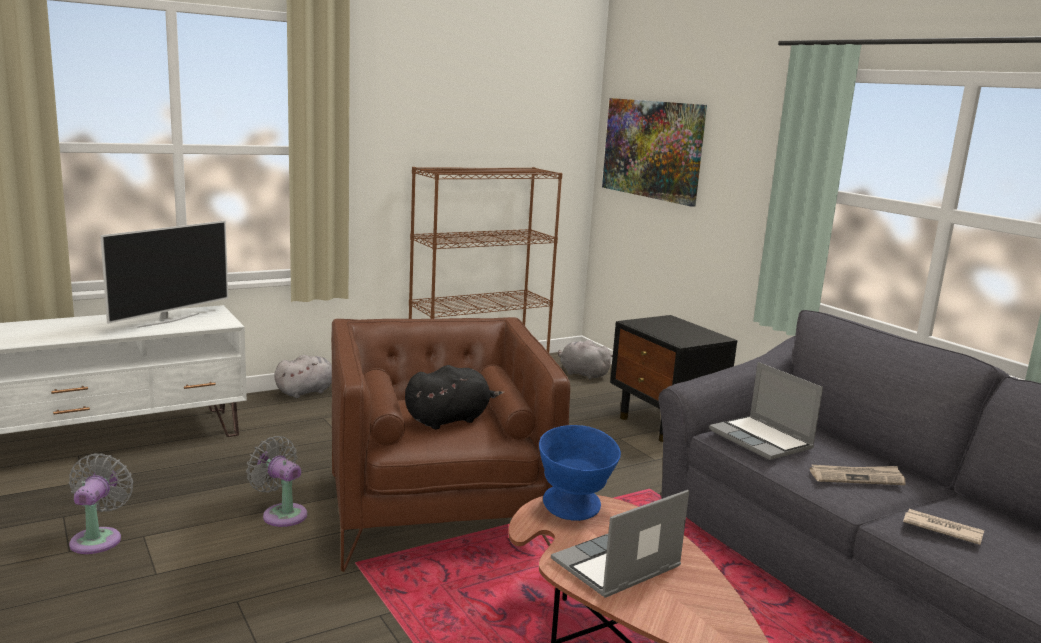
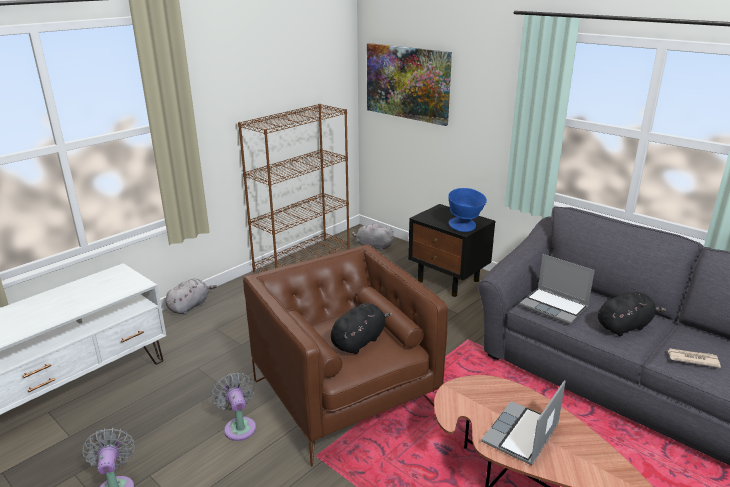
camera: 15 degrees left, 10 degrees up
(168, 320) = (92, 291): television -> none
(282, 514) = (239, 426): grey fan -> grey fan turned 45 degrees clockwise
(573, 512) = (469, 395): blue bowl -> blue bowl (465, 228)
(857, 477) = (625, 326): newspaper -> black plush toy

